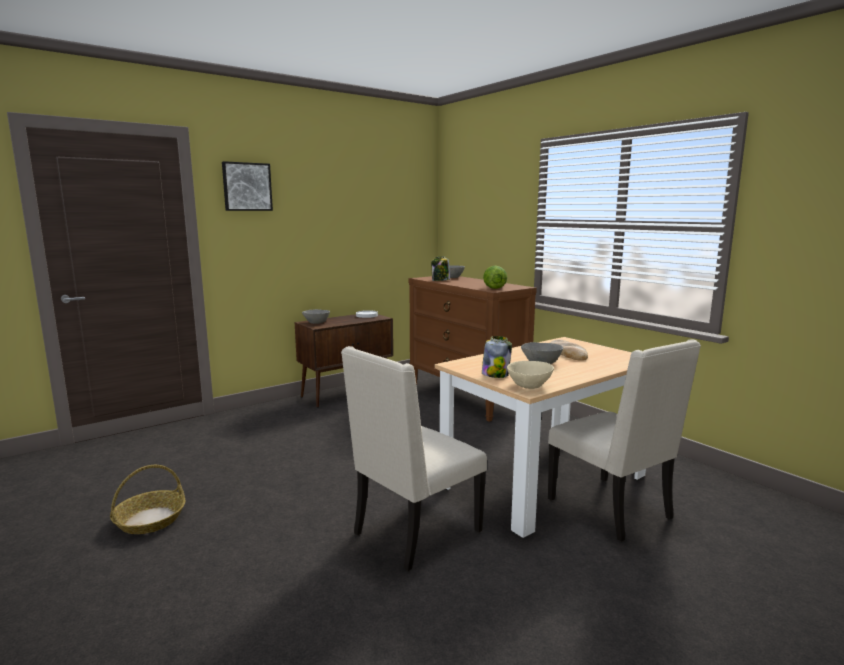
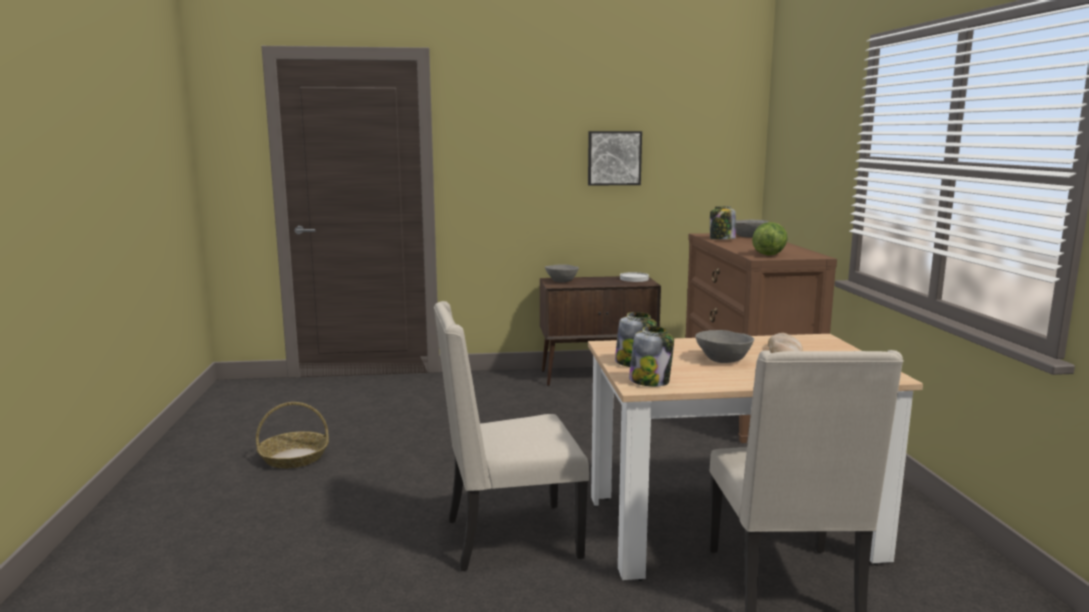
camera: 30 degrees right, 0 degrees up
(247, 187) = (492, 113): picture -> picture (614, 158)
(528, 385) = (650, 381): beige bowl -> jar

